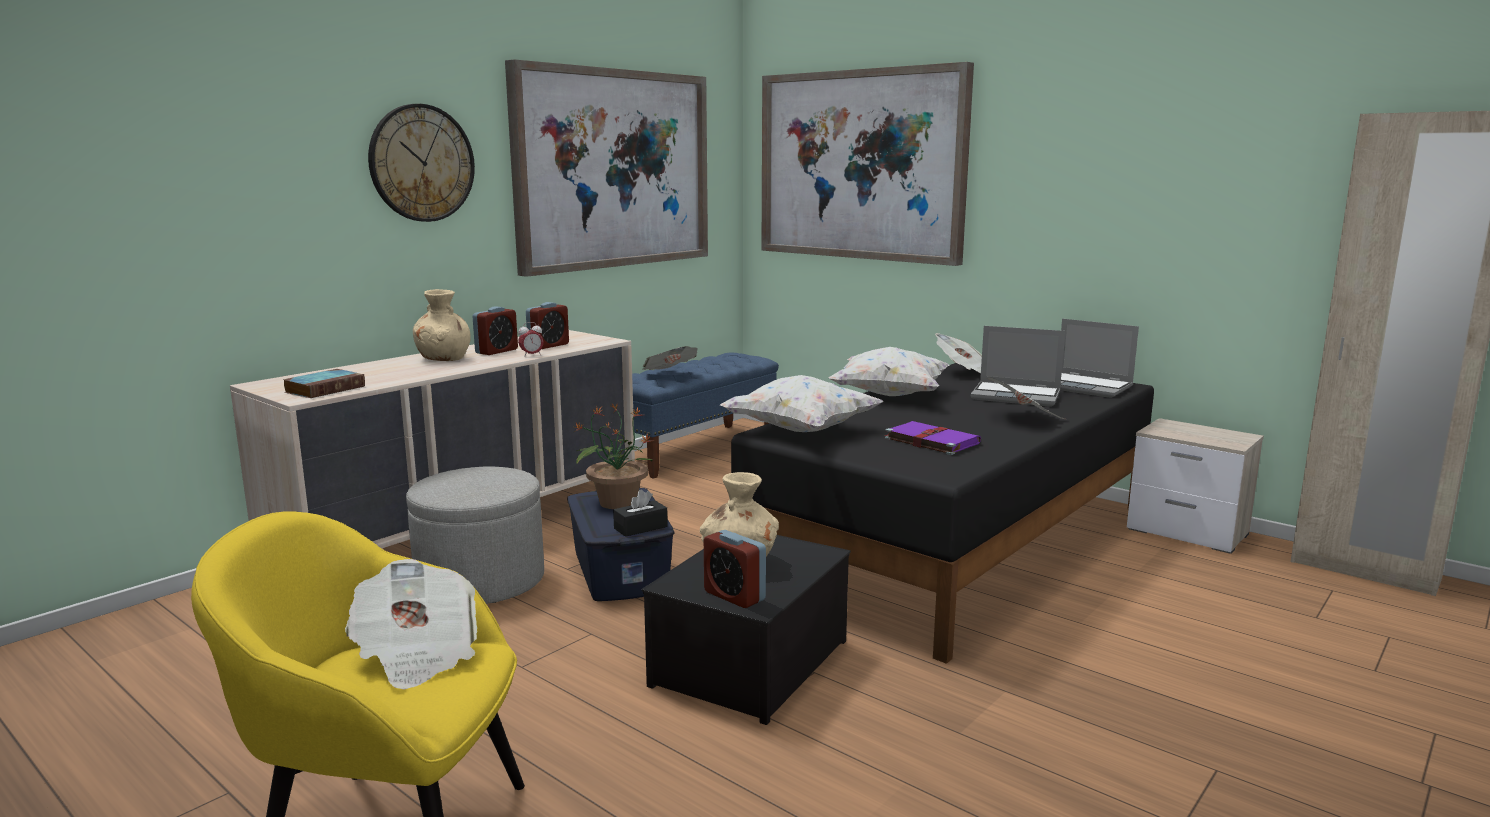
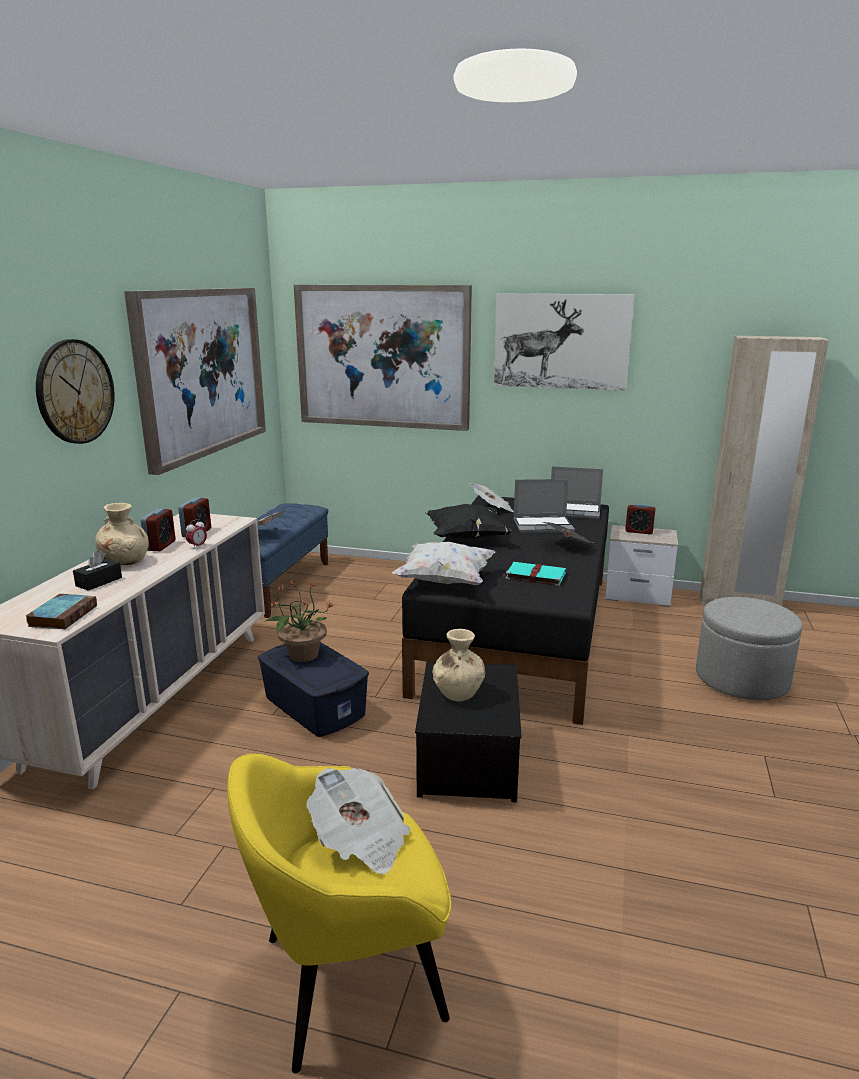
camera: 25 degrees left, 5 degrees up
(481, 581) = (213, 742): grey ottoman -> grey ottoman (741, 679)
(640, 527) = (343, 674): black tissue box -> black tissue box (99, 582)
(734, 596) = (481, 721): alarm clock -> alarm clock (639, 531)
(889, 395) = (466, 538): white pillow -> black pillow
(930, 441) = (534, 575): purple book -> turquoise book
(1093, 137) = (561, 341): none -> picture

